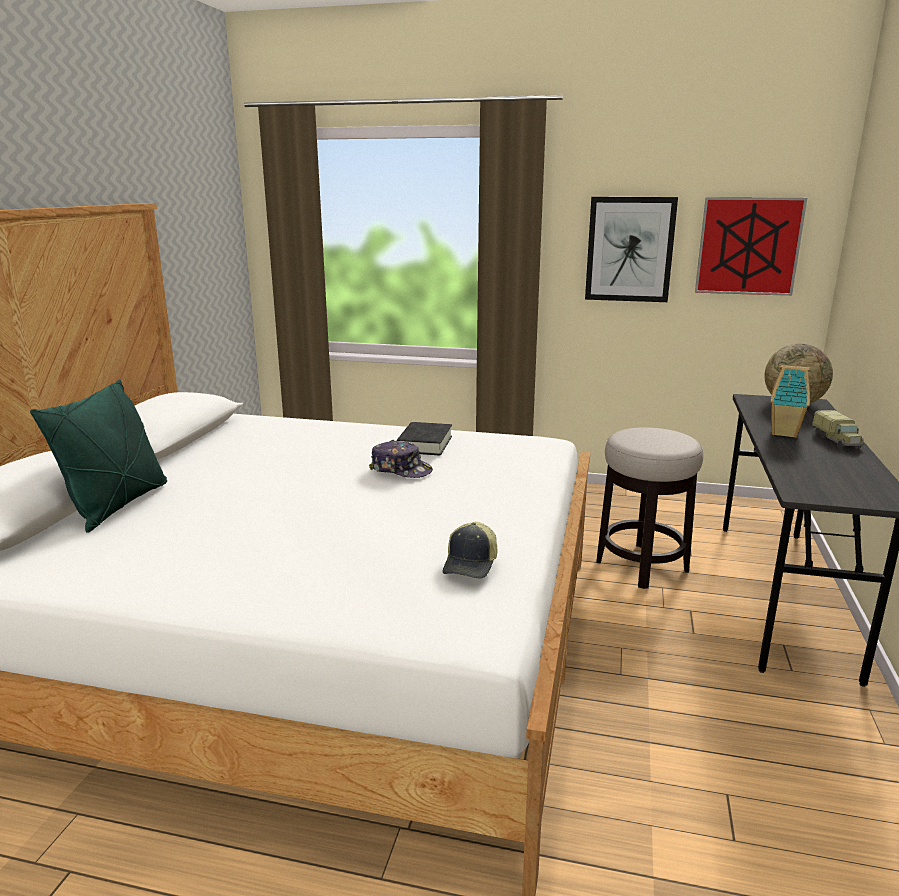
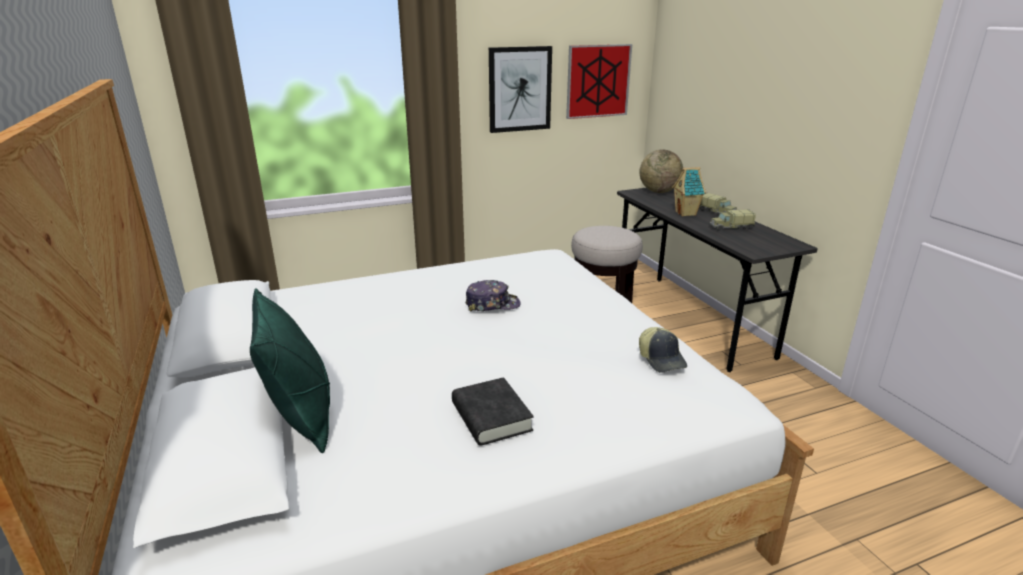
camera: 35 degrees left, 5 degrees up
(424, 444) = (475, 278): black book -> black book (491, 417)
(822, 461) = (730, 228): none -> toy truck

